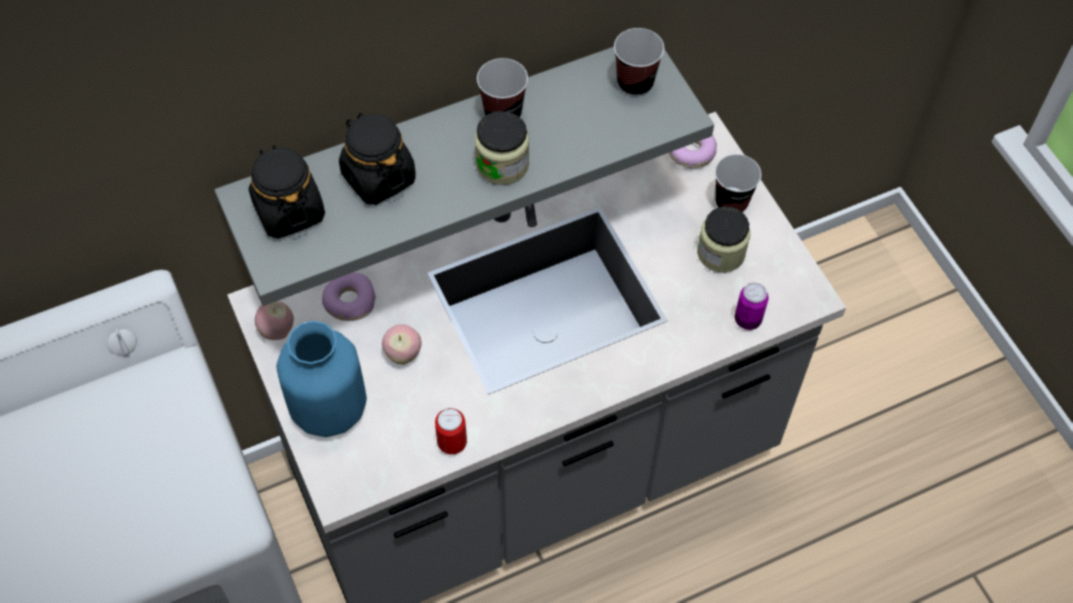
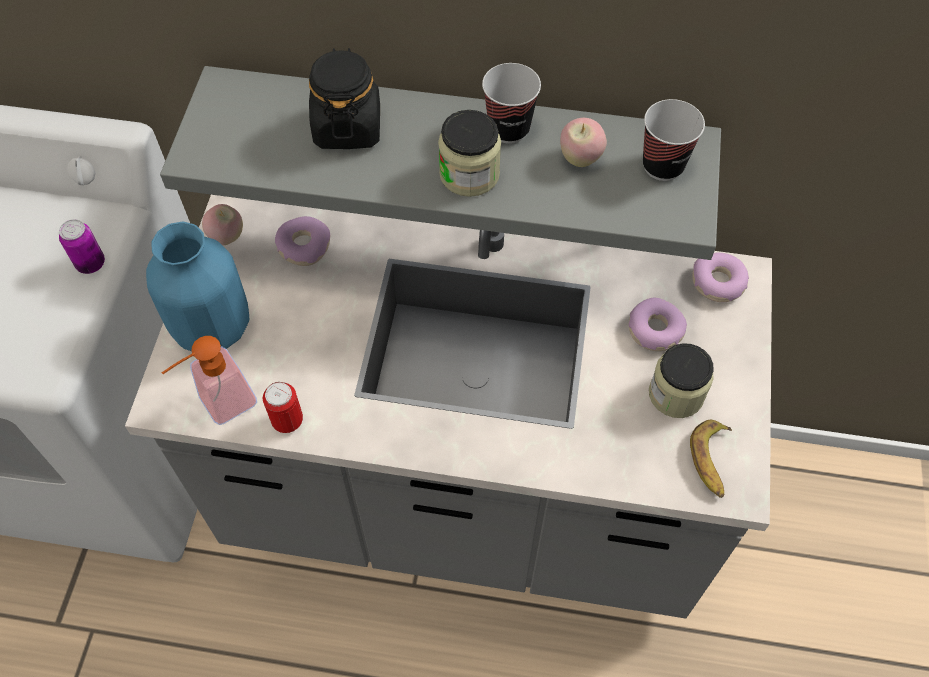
camera: 35 degrees right, 0 degrees up
(289, 210) = (247, 115): black jar -> none
(387, 464) = (219, 405): none -> soap dispenser
(403, 354) = (311, 317): apple -> apple (580, 158)
(672, 214) = (654, 330): none -> donut
(731, 202) = (723, 351): cup -> none
(747, 319) = (654, 474): can -> can (91, 264)
(778, 287) = (711, 461): none -> banana

